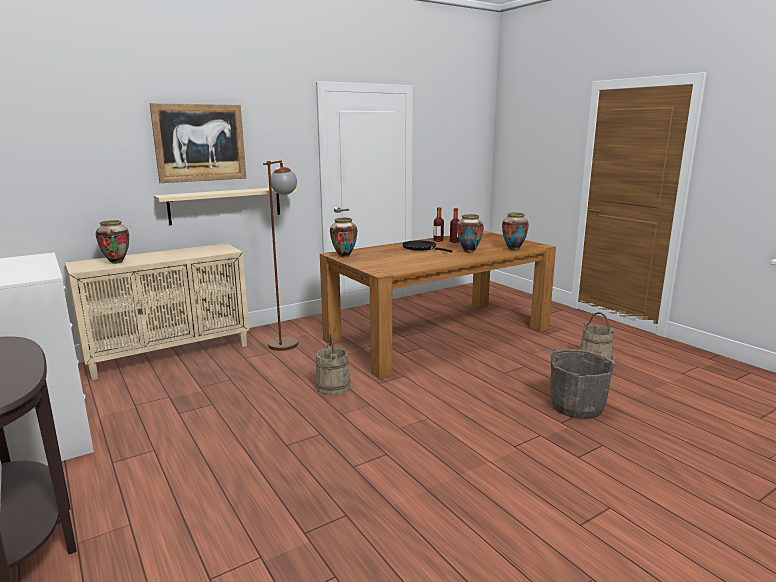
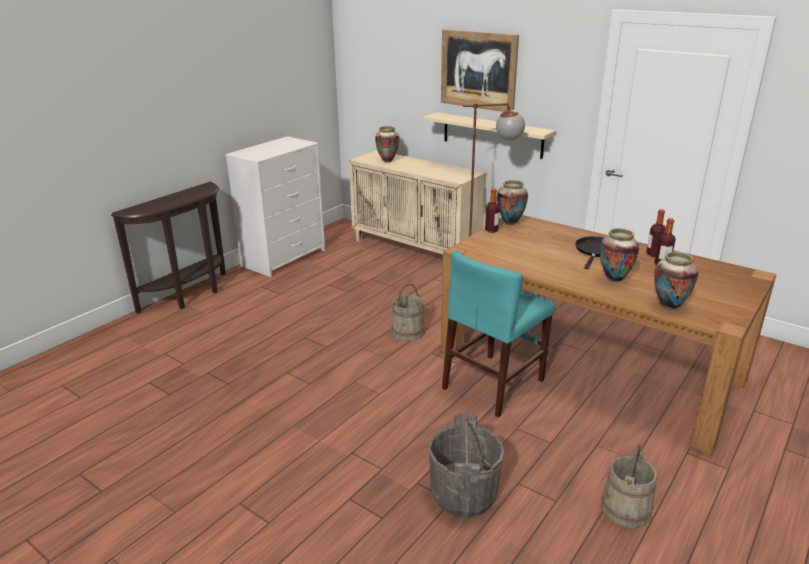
camera: 70 degrees right, 10 degrees up
(351, 261) = (491, 230): none -> bottle
(443, 369) = (493, 384): none -> turquoise chair

